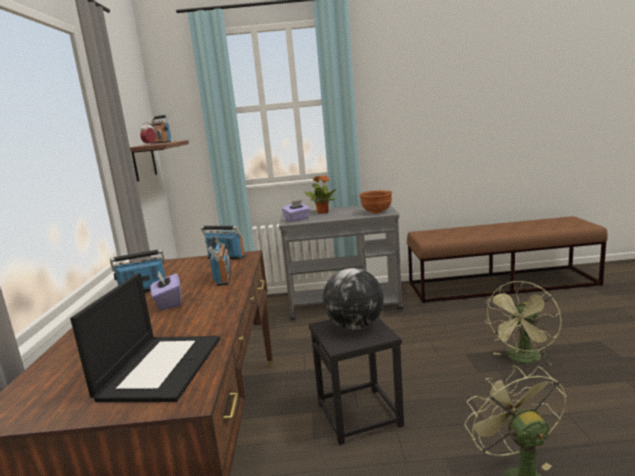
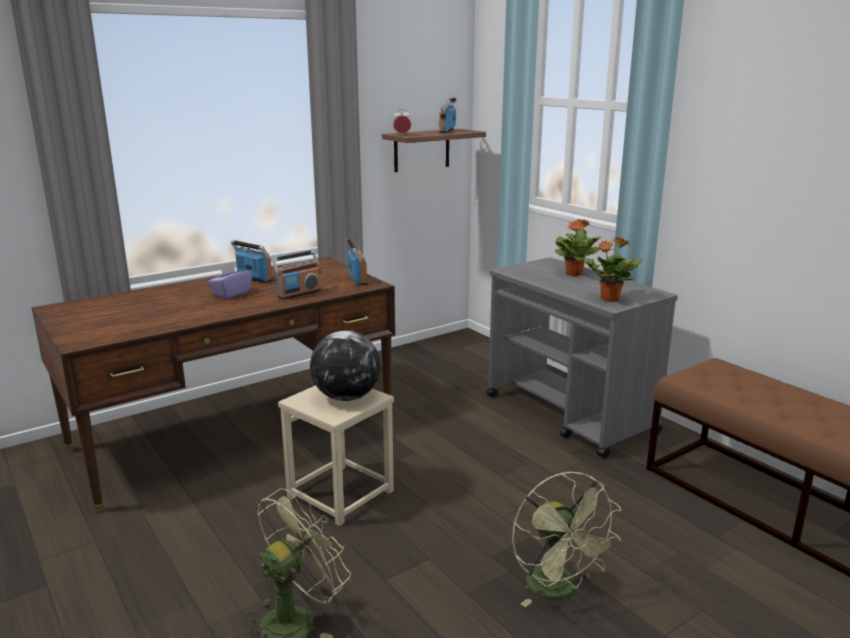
camera: 55 degrees right, 5 degrees up
(161, 366) = (120, 324): laptop -> none
(297, 219) = (525, 270): purple tissue box -> none
(359, 414) = (341, 494): black stool -> beige stool
(376, 212) = (609, 299): brown bowl -> potted plant
(523, 360) = (559, 590): green fan -> green fan turned 120 degrees counterclockwise

